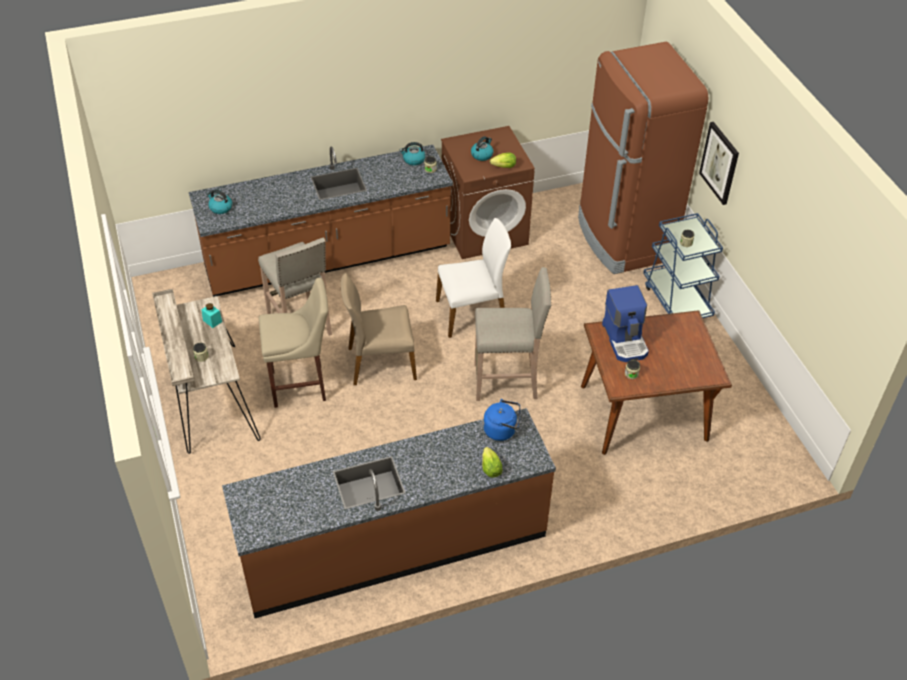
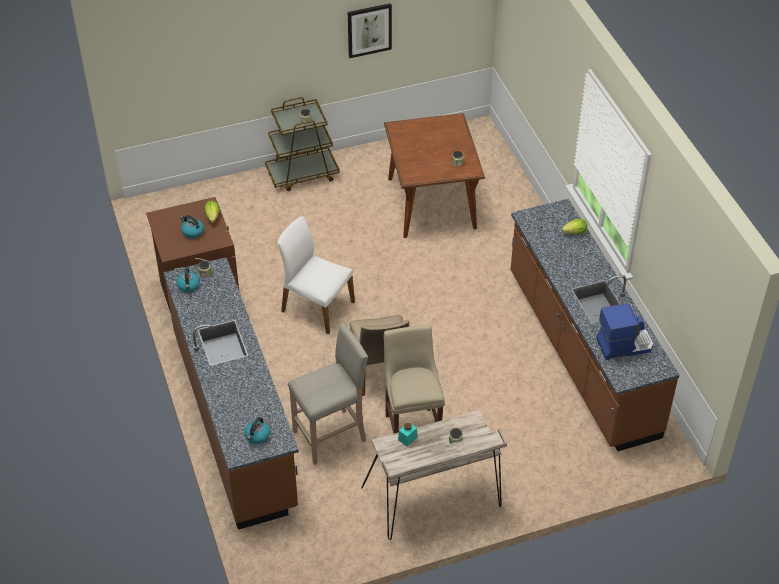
camera: 90 degrees left, 0 degrees up
(472, 313) = (316, 307): white chair -> white chair turned 45 degrees counterclockwise
(502, 430) = (536, 226): blue kettle -> none
(507, 382) = (401, 284): beige stool -> none
(624, 239) = (221, 201): brown fridge -> none
(625, 340) = (420, 163): coffee machine -> coffee machine (624, 344)
(676, 300) = (303, 174): blue cart -> brown cart
(720, 163) = (272, 56): picture -> picture (369, 30)

